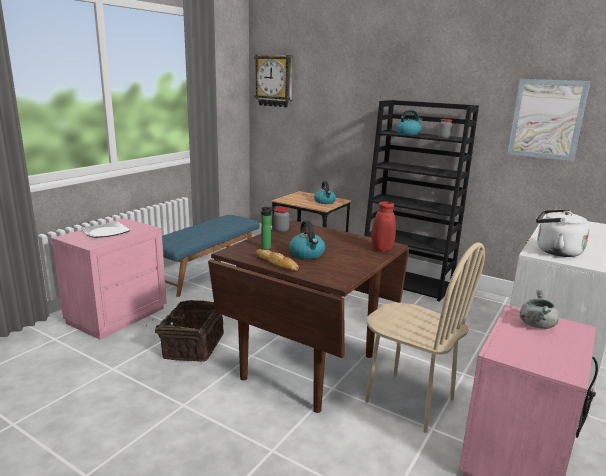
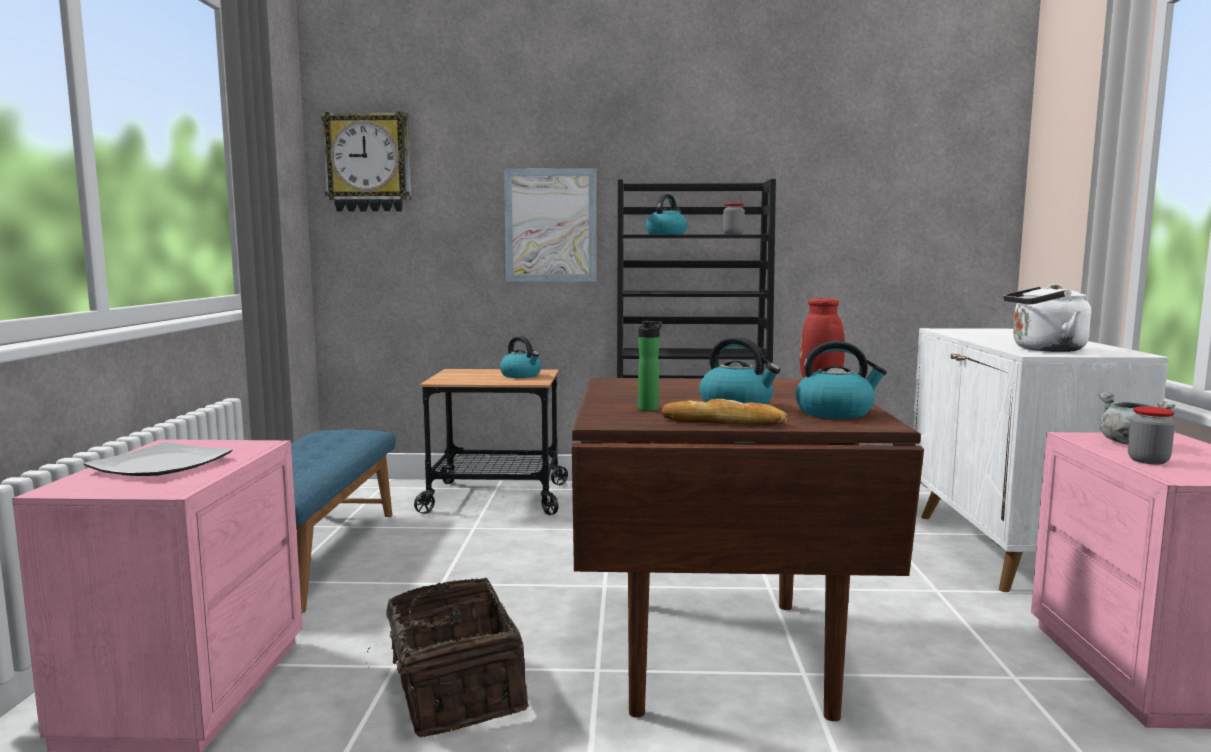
camera: 30 degrees left, 10 degrees down
(281, 230) = (610, 389): jar -> jar (1148, 461)
(339, 269) = (835, 413): none -> kettle
(409, 401) = (930, 650): beige chair -> none
(546, 119) = (863, 199): picture -> picture (550, 225)

